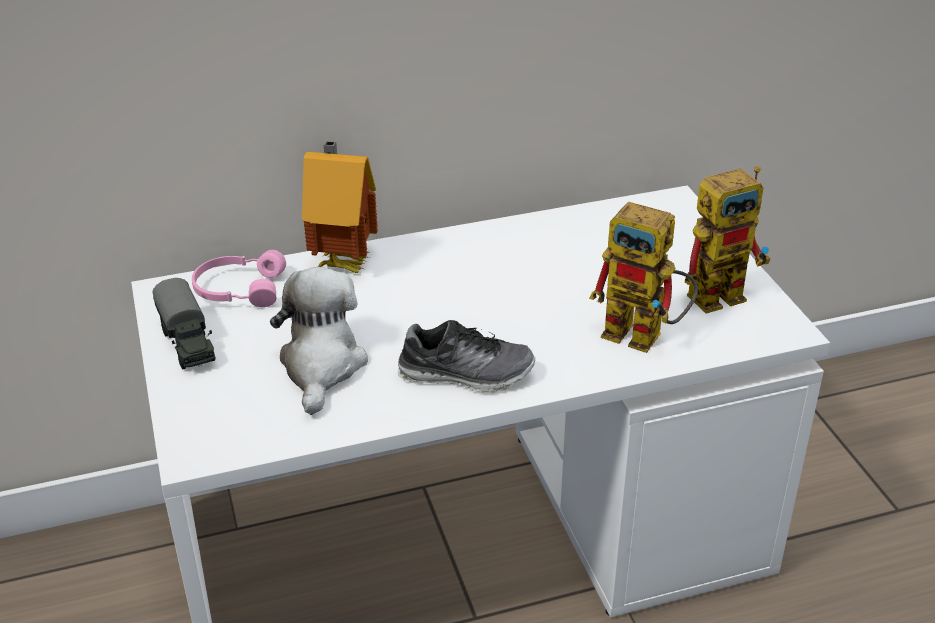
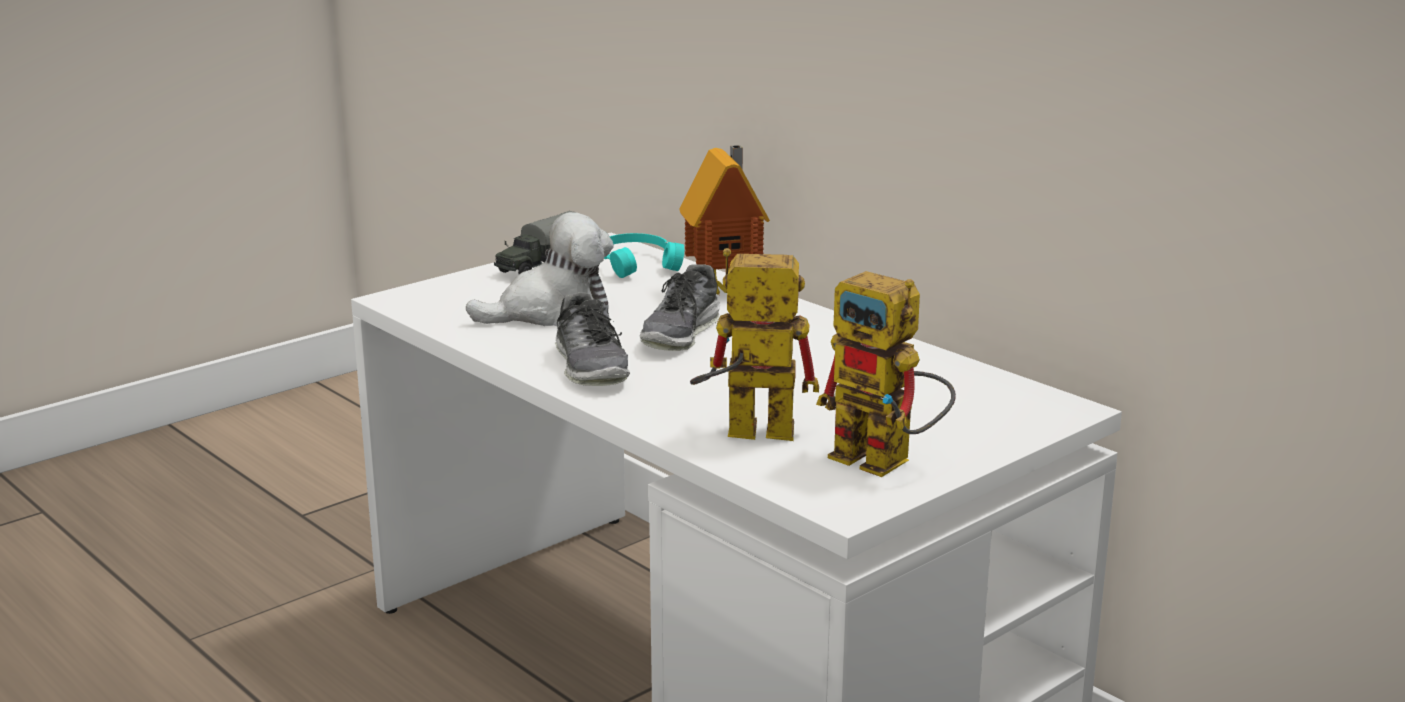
camera: 65 degrees right, 15 degrees down
(239, 289) = (638, 264): pink headphones -> turquoise headphones
(426, 310) = (681, 333): none -> shoe
(645, 336) = (744, 433): toy robot -> toy robot turned 90 degrees clockwise

